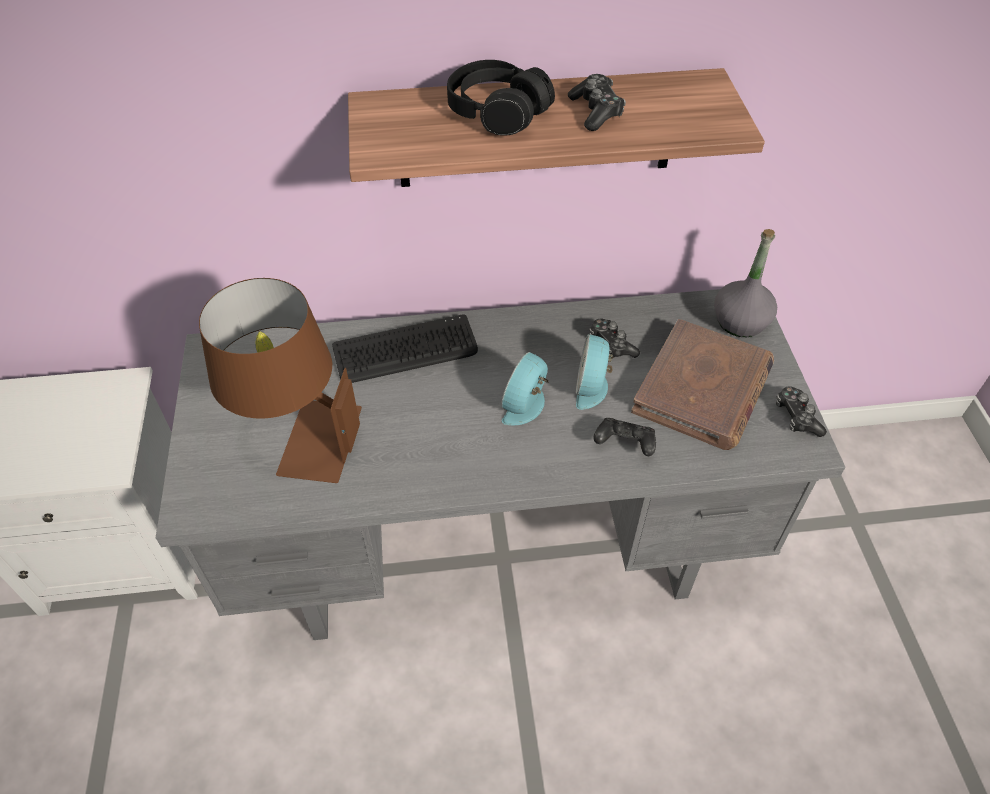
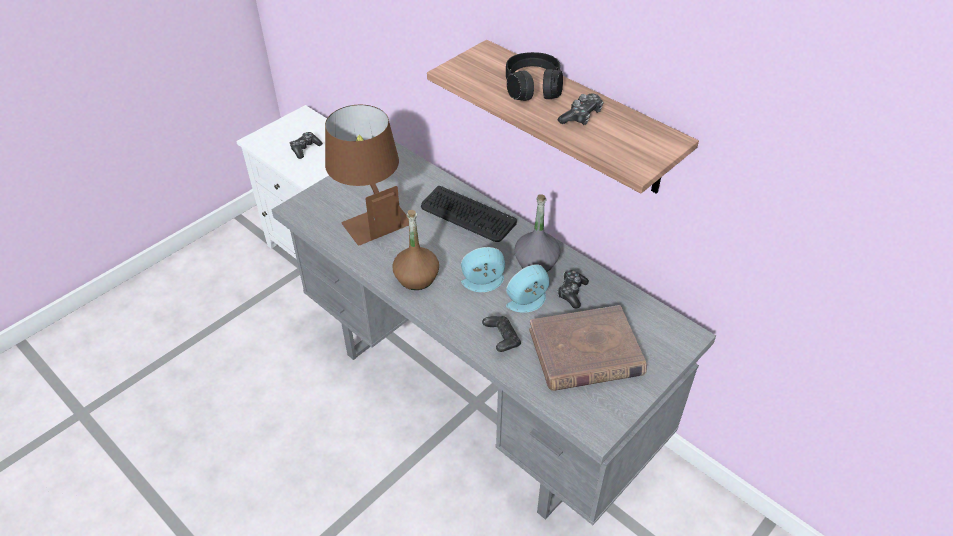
camera: 50 degrees right, 5 degrees down
(455, 459) = (417, 278): none -> brown bottle
(740, 321) = (667, 341): grey bottle -> grey bottle (536, 262)
(796, 417) = (616, 411): game controller -> game controller (305, 148)

